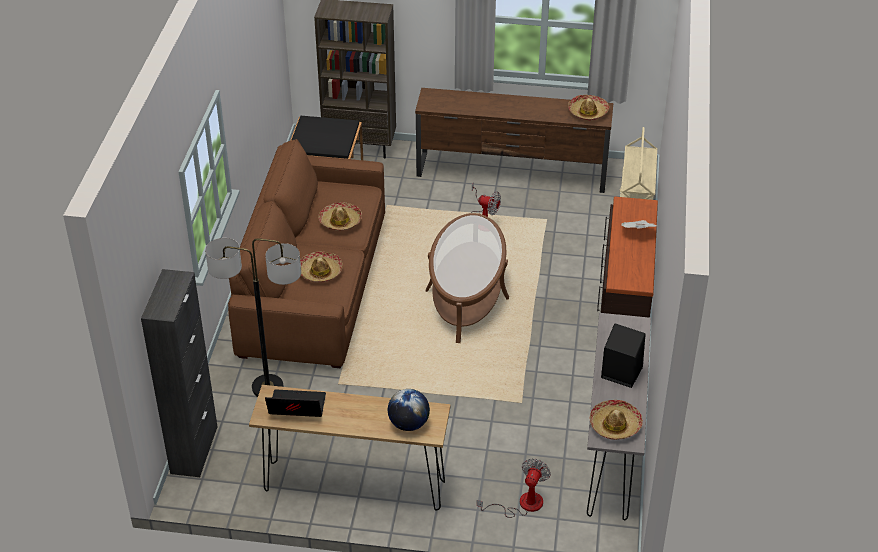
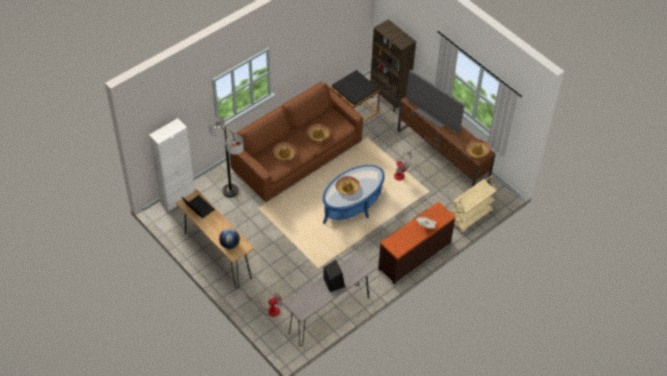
camera: 40 degrees right, 10 degrees up
(194, 450) = (177, 198): black cabinet -> white cabinet
(467, 294) = (352, 204): brown coffee table -> blue coffee table
(482, 105) = (433, 116): none -> television
(615, 425) = (304, 302): hat -> hat (347, 188)

